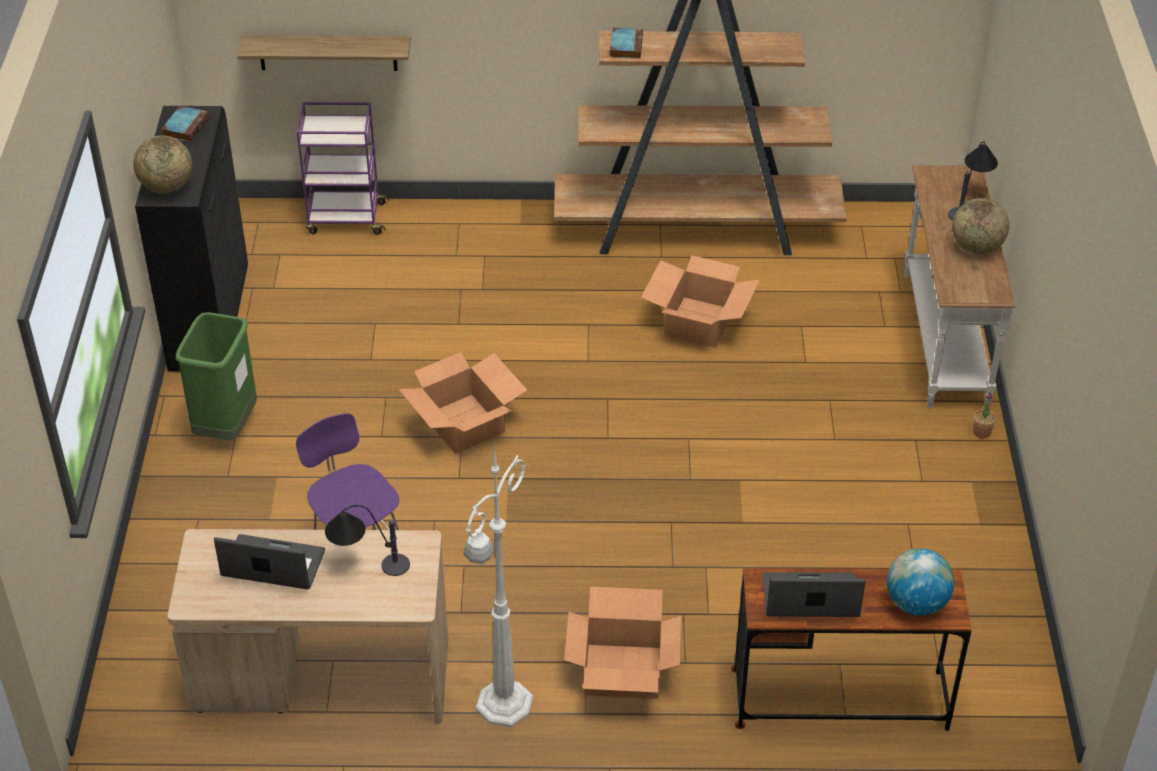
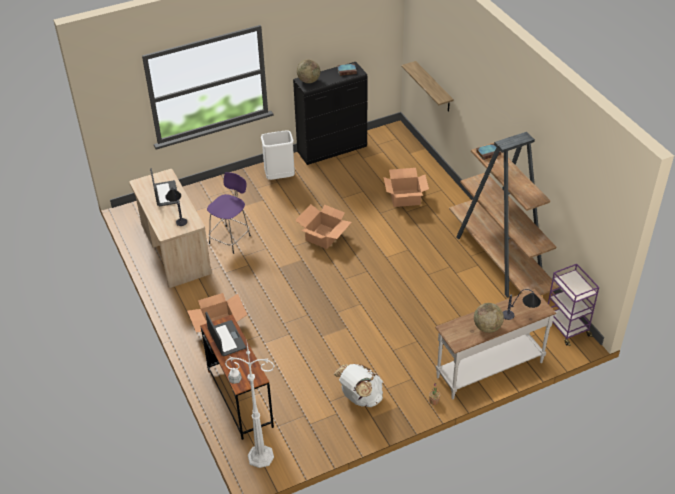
camera: 65 degrees right, 0 degrees up
(226, 427) = (280, 177): green trash can -> white trash can
(345, 218) = (418, 159): purple cart -> purple cart (566, 327)
(502, 705) = (185, 301): white floor lamp -> white floor lamp (259, 456)
(698, 322) = (436, 282): cardboard box -> cardboard box (405, 197)
(916, 603) = (240, 372): globe -> none
(926, 523) = (360, 397): none -> white backpack

